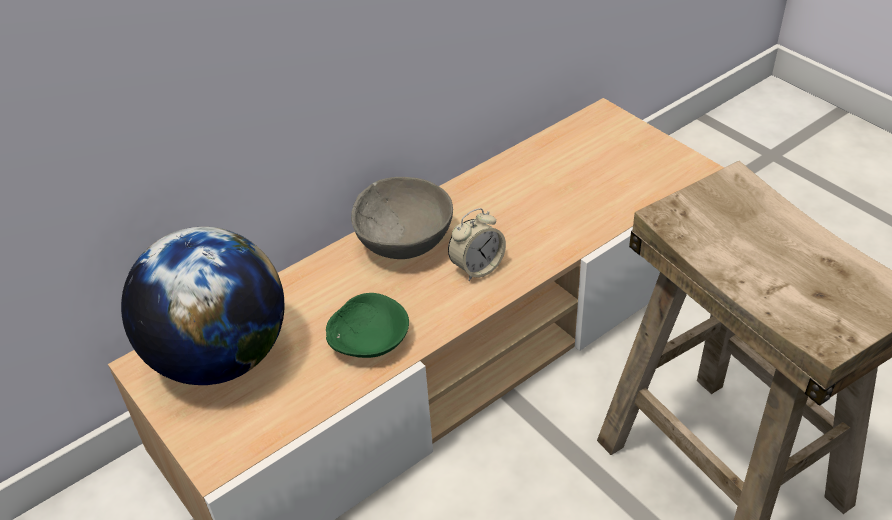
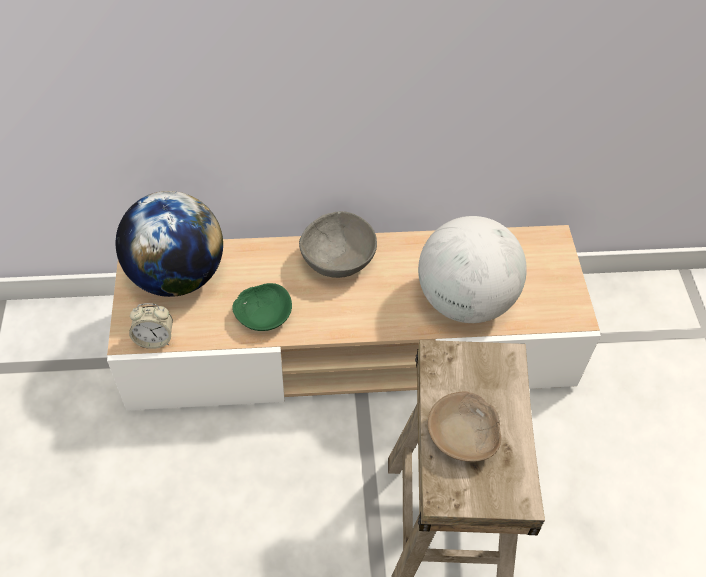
camera: 30 degrees right, 10 degrees up
(477, 267) = (366, 305): alarm clock -> alarm clock (154, 339)
(574, 209) = (464, 301): none -> globe
(776, 272) = (463, 434): none -> beige bowl

